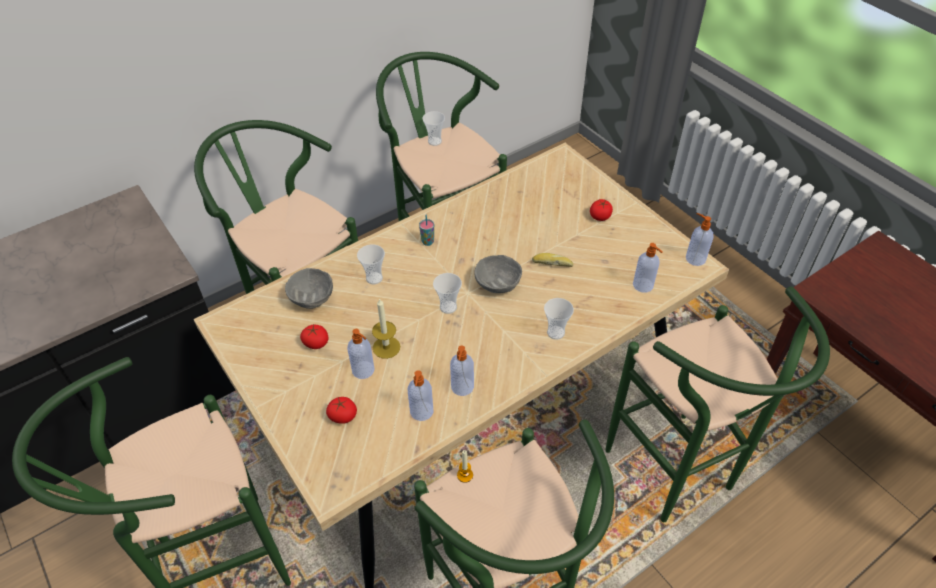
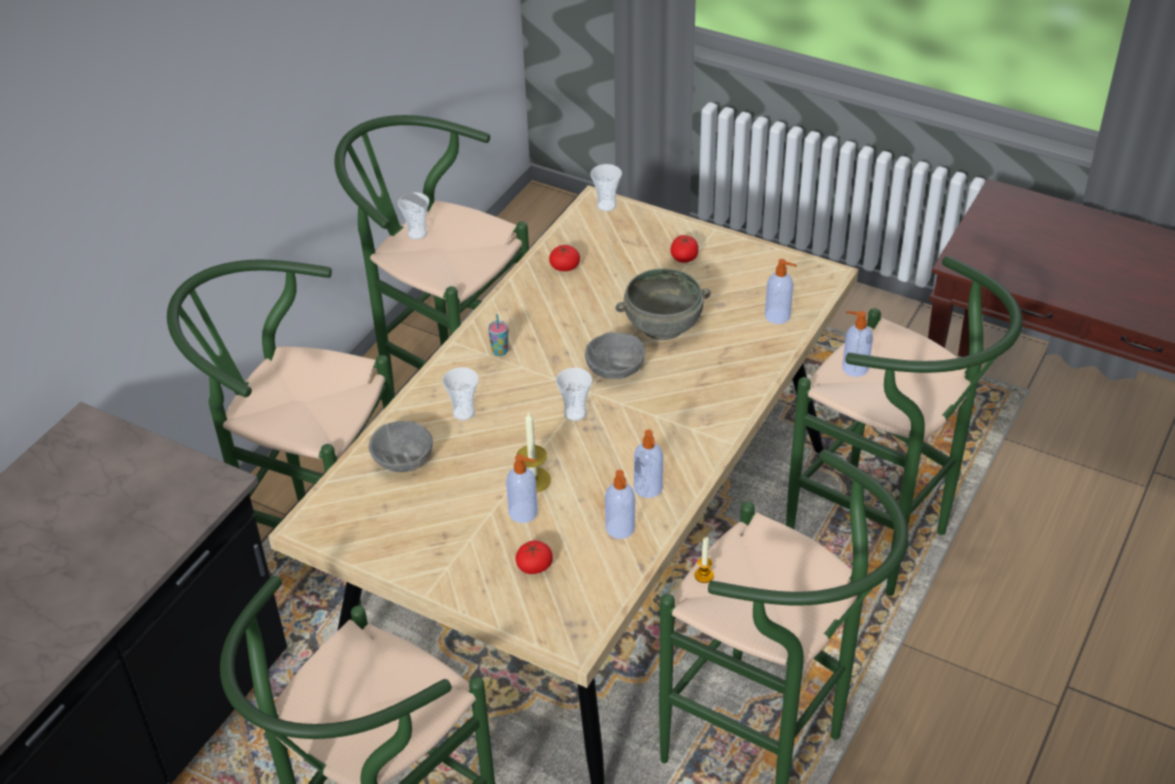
camera: 25 degrees left, 5 degrees down
(316, 342) = (445, 505): tomato -> tomato (564, 266)
(552, 263) = (663, 326): bread -> grey bowl
(555, 332) = (714, 397): cup -> cup (606, 205)
(694, 258) = (816, 269): soap dispenser -> soap dispenser (854, 368)

